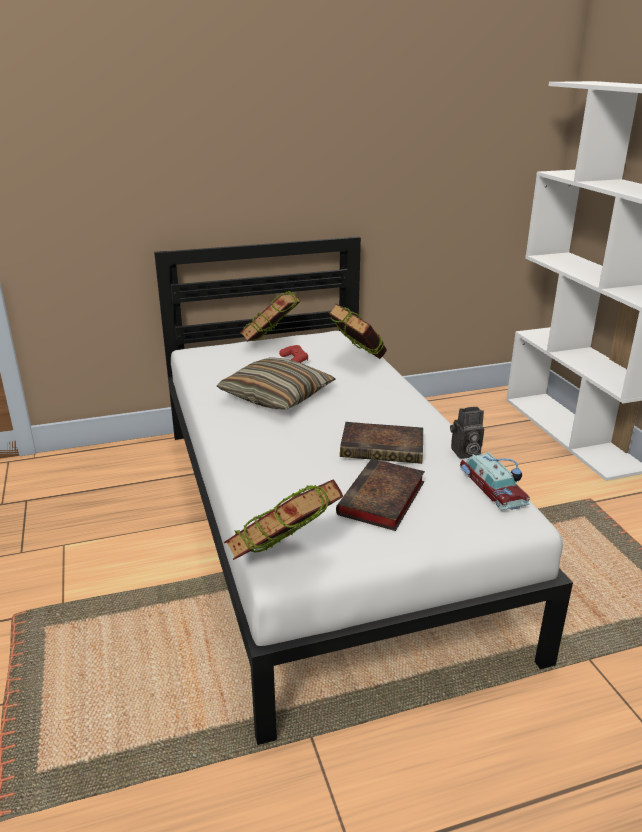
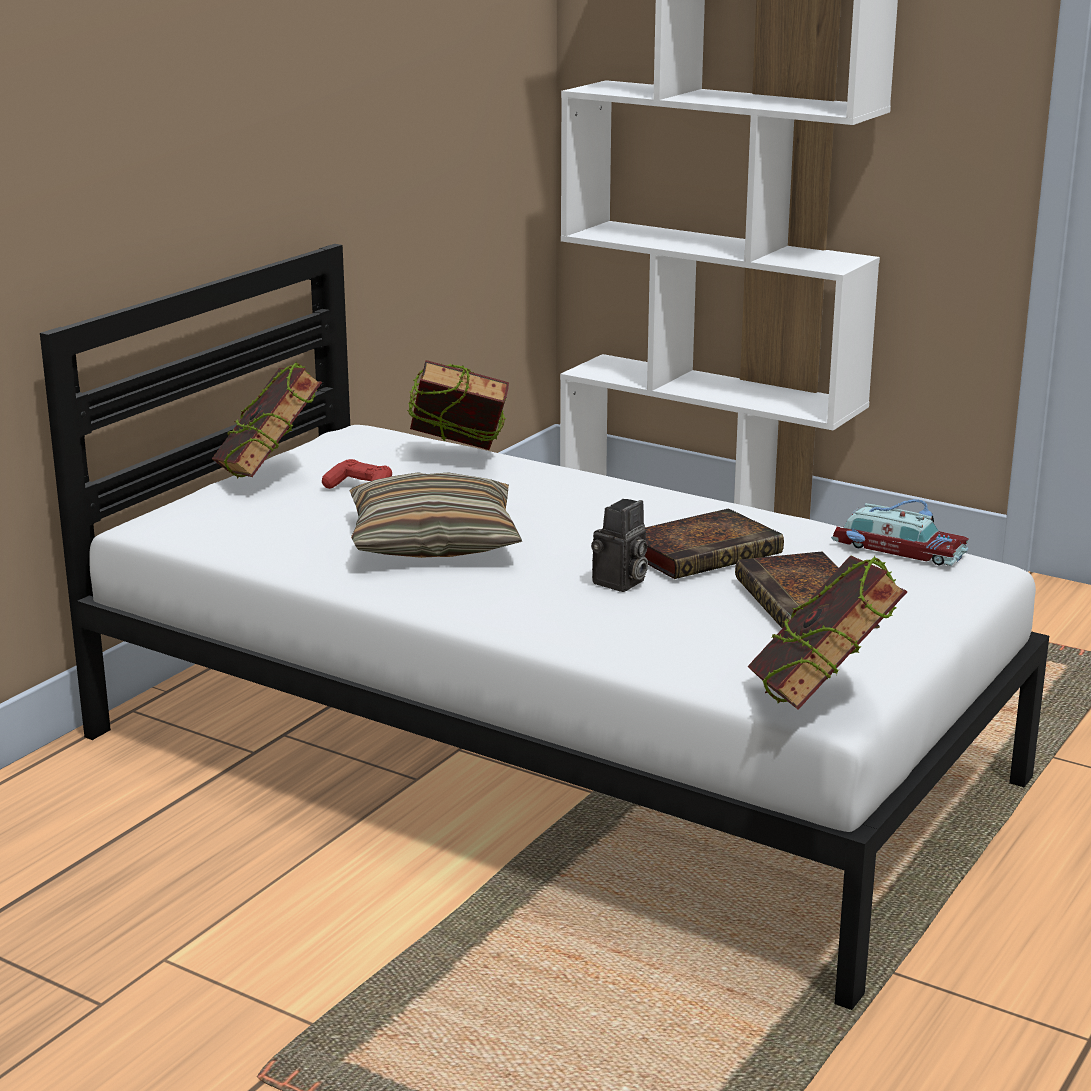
camera: 40 degrees left, 5 degrees down
(464, 453) = (807, 526): camera -> camera (620, 583)

